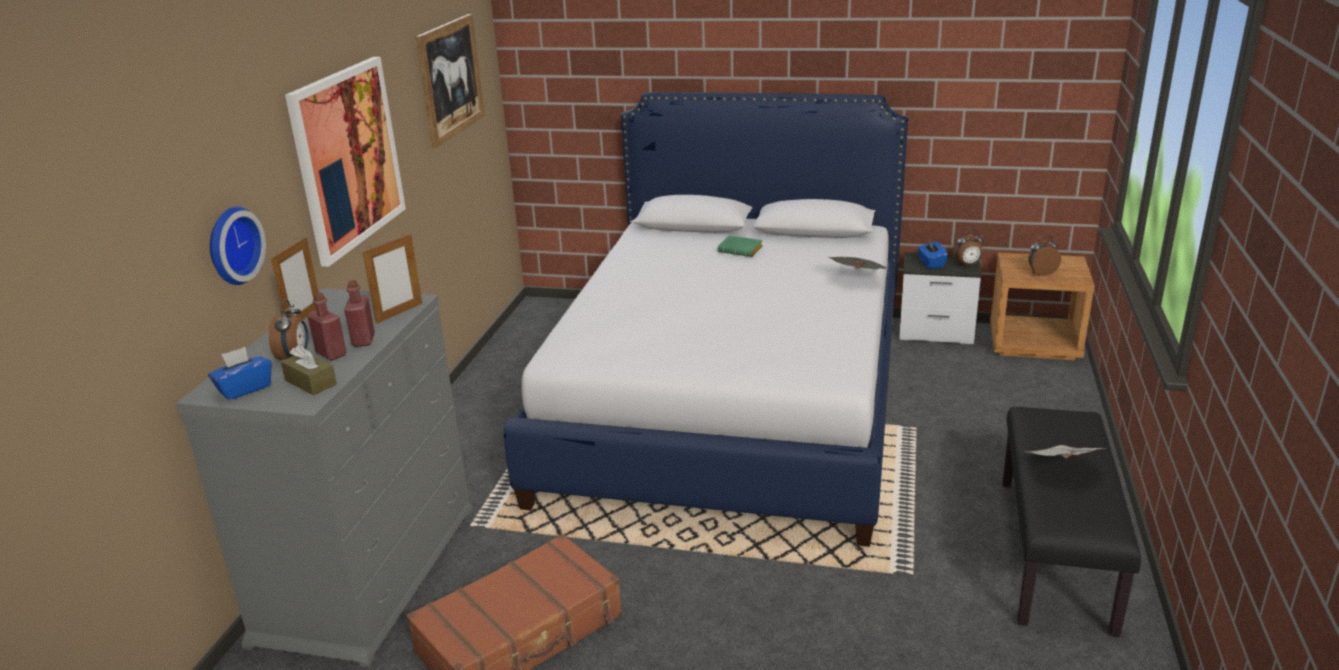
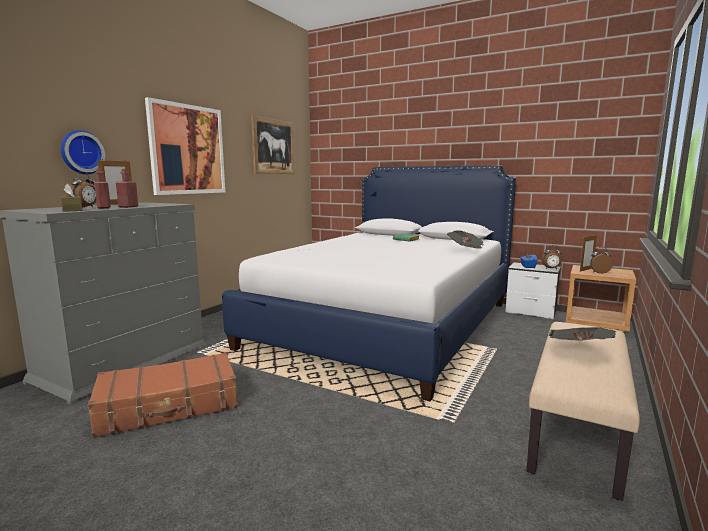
camera: 15 degrees right, 15 degrees down
(244, 389) = (38, 209): blue tissue box -> none
(399, 313) = (164, 205): picture frame -> picture frame (586, 269)
(1056, 553) = (578, 430): black bench -> beige bench

